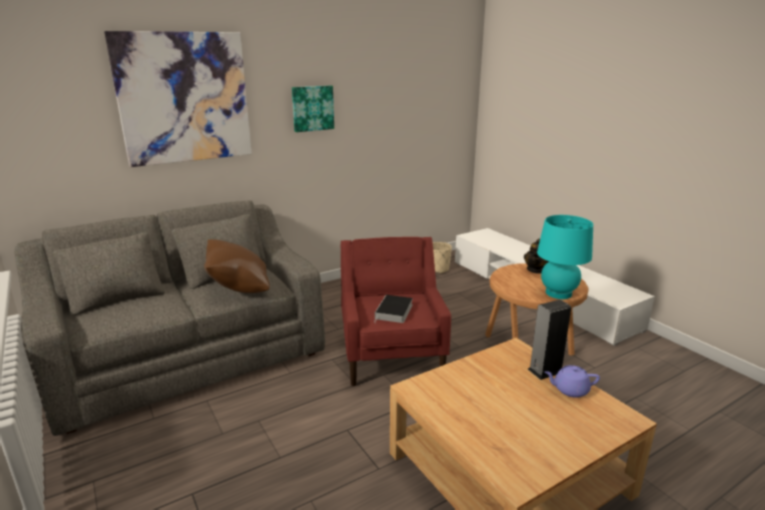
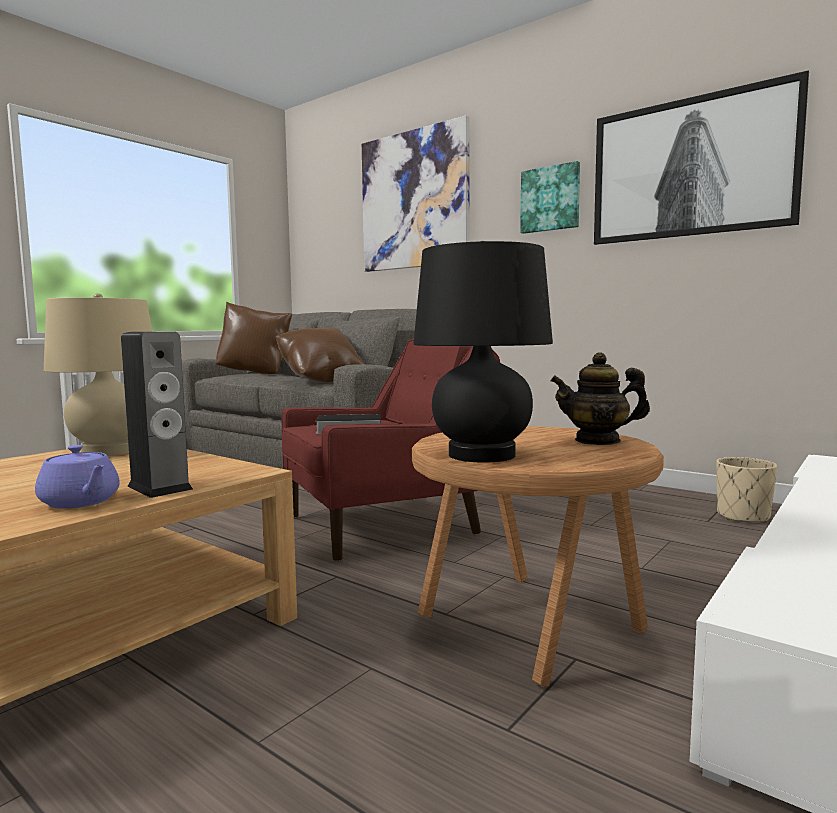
camera: 70 degrees right, 15 degrees down
(123, 310) = (255, 373): none -> brown pillow
(389, 97) = (690, 168): none -> picture
(438, 392) = (109, 451): none -> beige table lamp
(558, 293) = (481, 455): turquoise table lamp -> black table lamp
(570, 390) = (80, 502): purple teapot -> purple teapot turned 150 degrees clockwise

